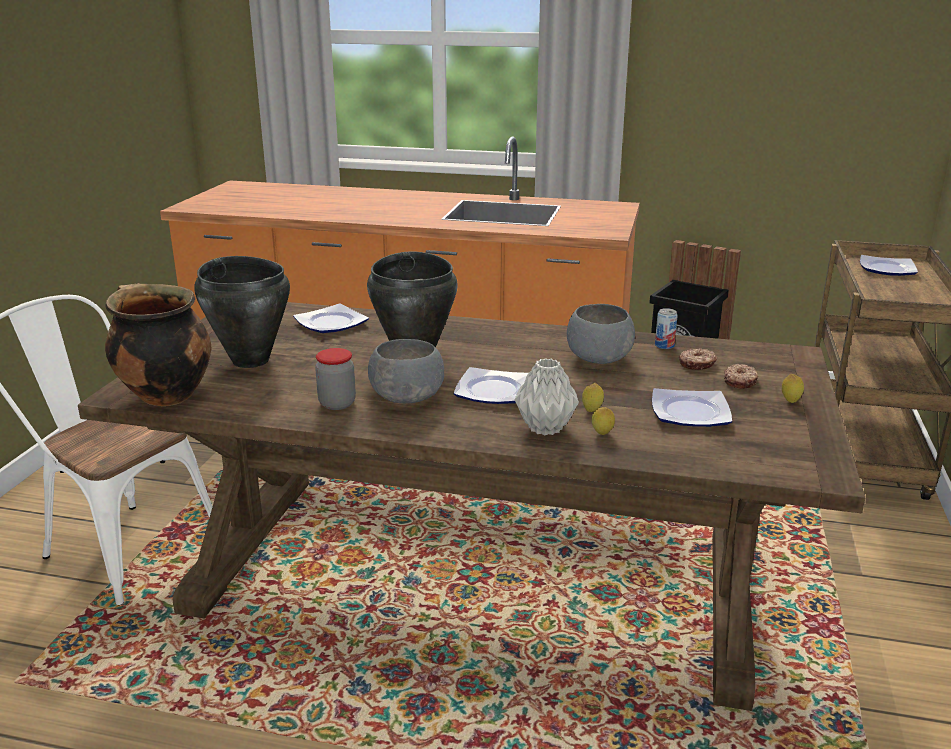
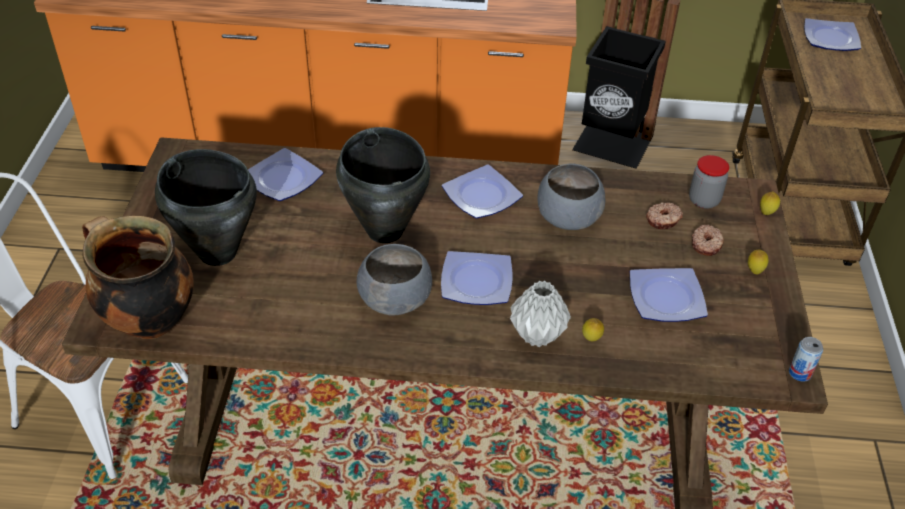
camera: 10 degrees left, 20 degrees up
(337, 403) = (328, 317): jar -> jar (703, 200)
(514, 341) = (480, 196): none -> plate
(592, 411) = (575, 304): lemon -> lemon (766, 213)
(664, 345) = (628, 190): can -> can (800, 373)

